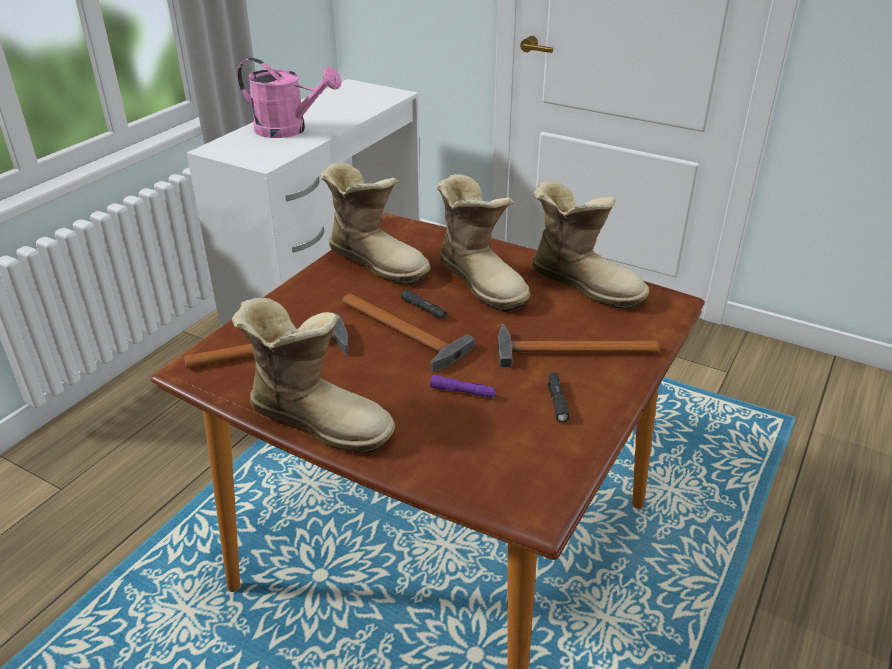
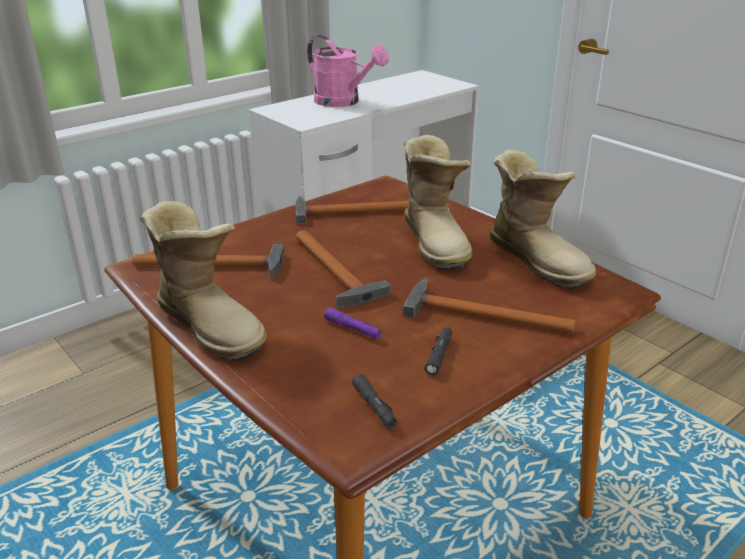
camera: 20 degrees right, 5 degrees down
(378, 261) = (352, 211): boot -> hammer
(424, 309) = (366, 255): black flashlight -> black flashlight (375, 407)

